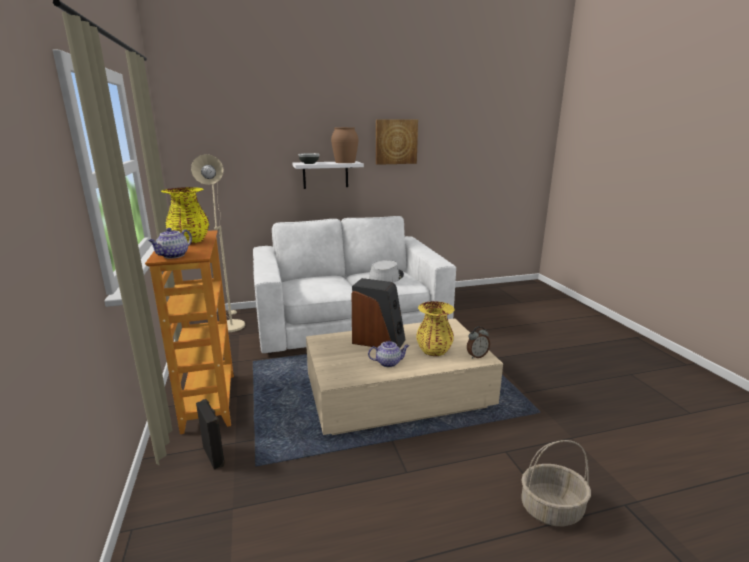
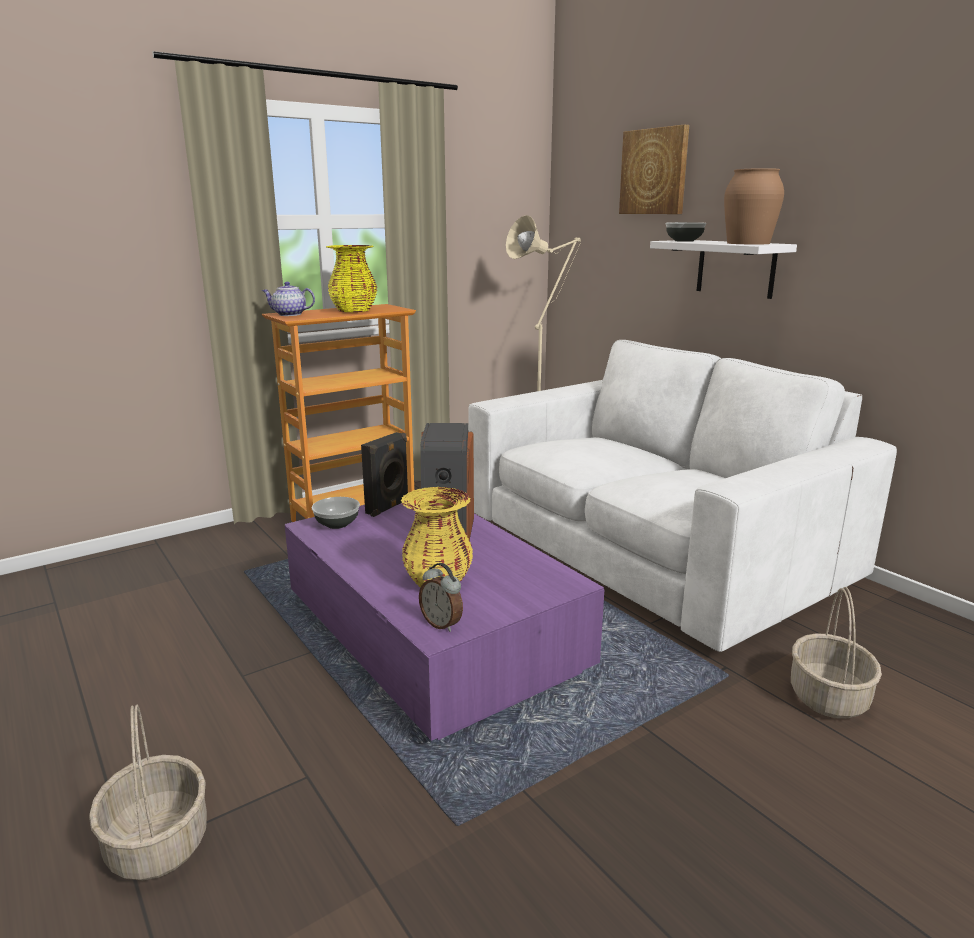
camera: 70 degrees right, 0 degrees up
(214, 455) = (259, 546): black speaker -> black speaker (388, 507)
(338, 371) = (337, 524): none -> bowl
(386, 277) = (669, 481): grey hat -> none
(389, 363) = (377, 552): teapot -> none
(396, 142) = (895, 202): picture -> picture (654, 172)
(398, 395) = (433, 636): beige coffee table -> purple coffee table
(479, 323) = (829, 698): none -> basket

